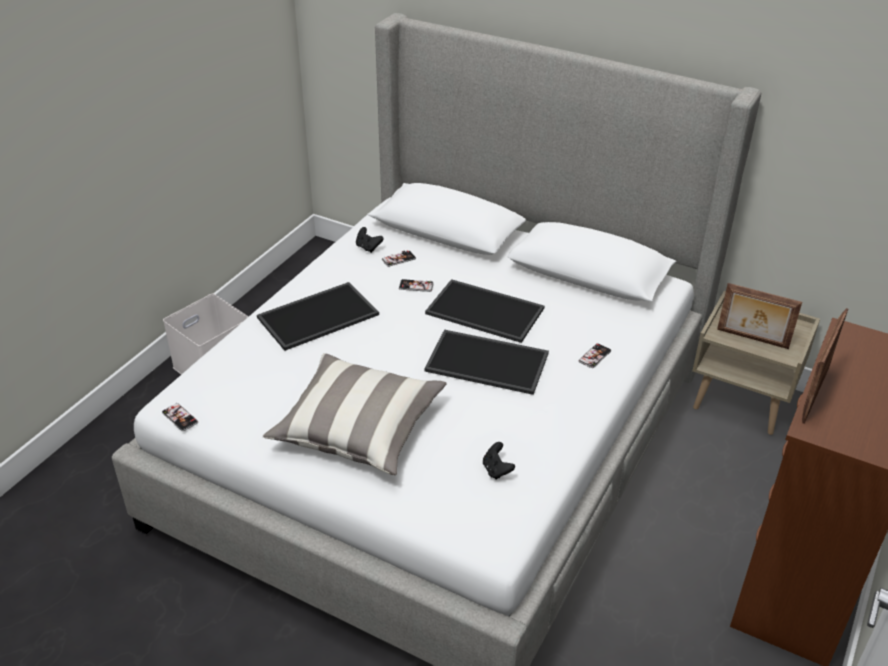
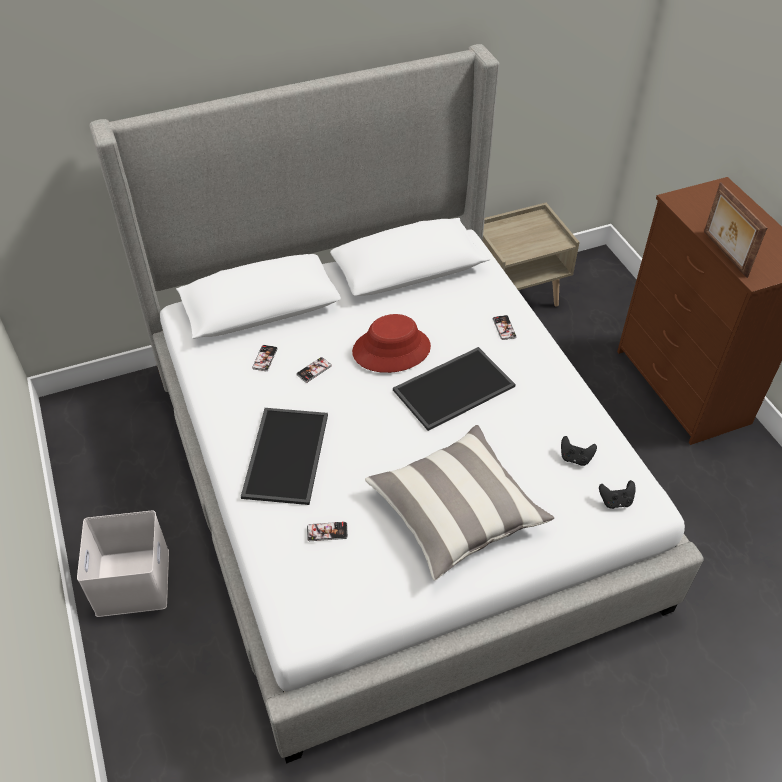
camera: 50 degrees left, 10 degrees up
(180, 417) = (324, 631): phone -> phone (327, 532)
(368, 247) = (225, 367): black game controller -> black game controller (615, 501)
(486, 310) = (391, 349): tray -> red hat
(752, 339) = (530, 245): picture frame -> none

